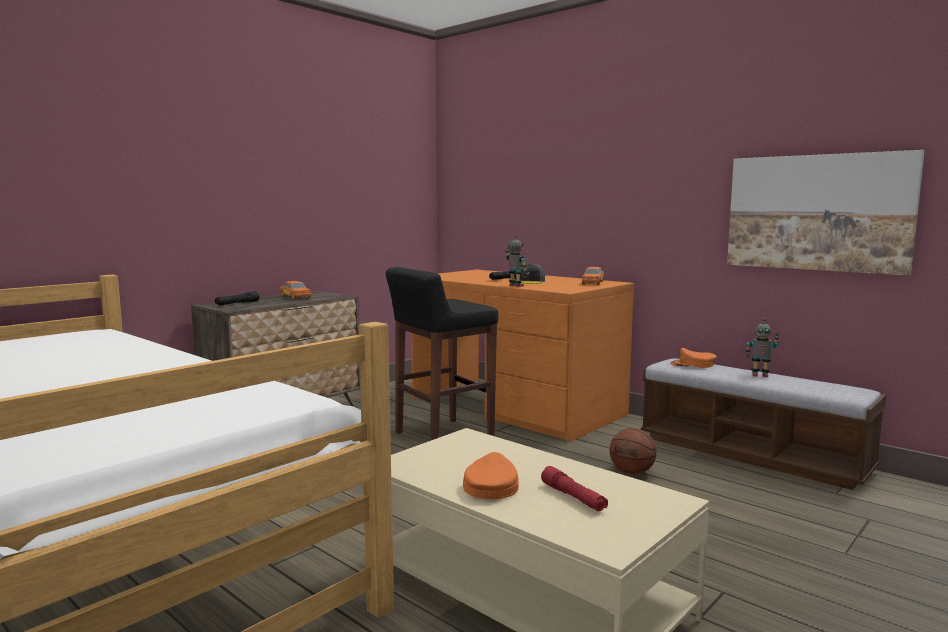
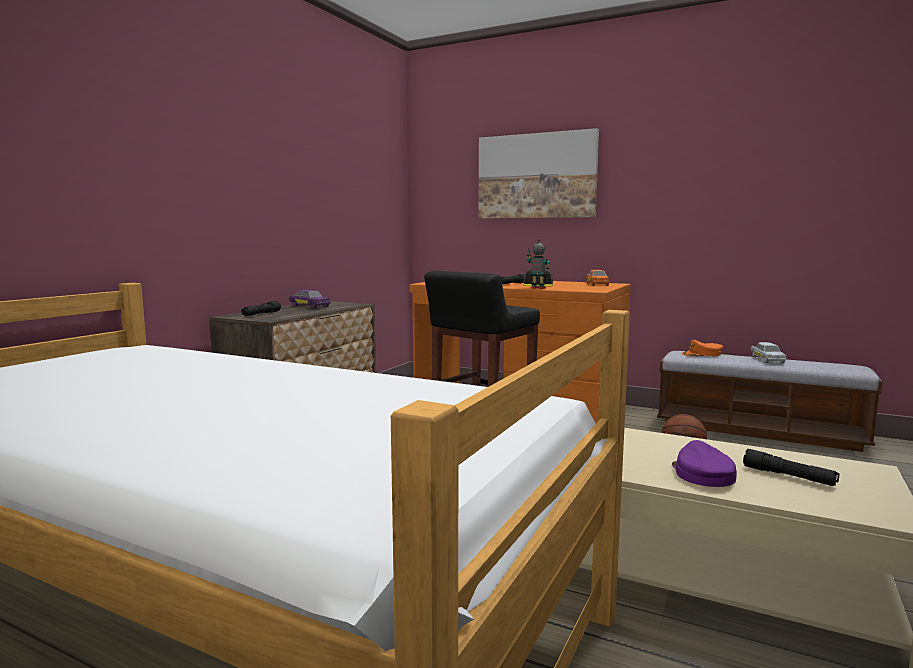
camera: 15 degrees left, 0 degrees up
(295, 297) = (310, 306): orange toy car -> purple toy car
(491, 486) = (702, 474): orange cap -> purple cap
(573, 497) = (788, 476): red flashlight -> black flashlight
(760, 375) = (767, 359): toy robot -> white toy car
(817, 212) = (809, 215): picture -> picture (536, 176)

